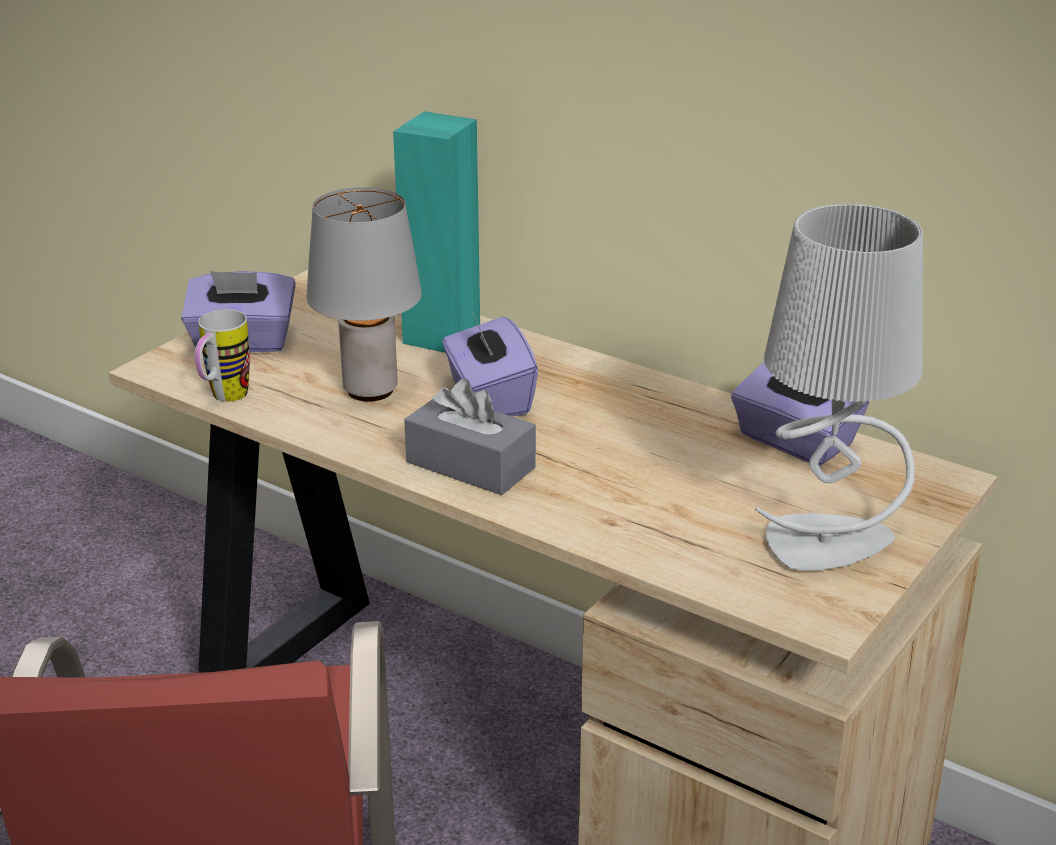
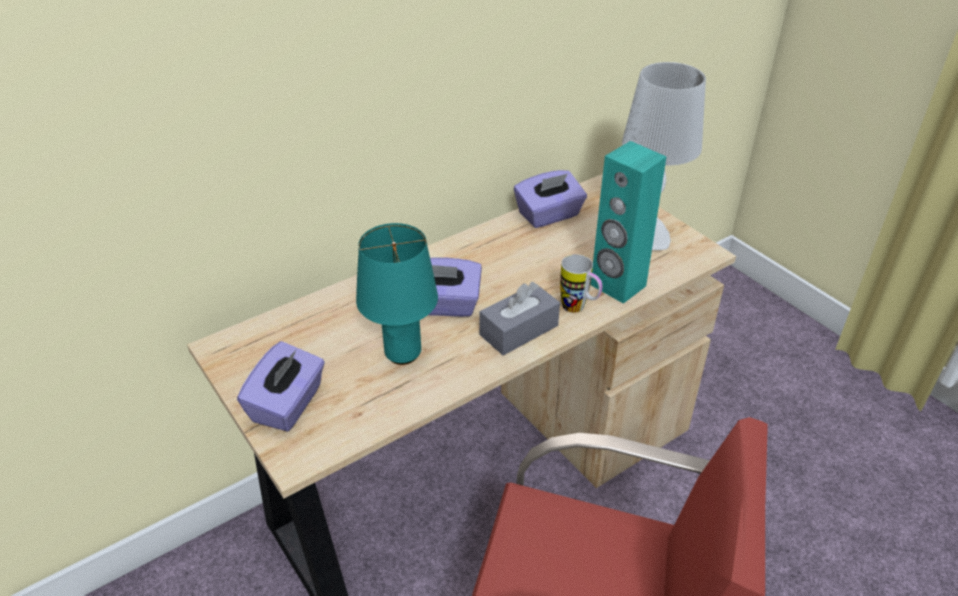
camera: 70 degrees left, 10 degrees up
(223, 399) = (370, 428): mug -> mug (579, 309)
(369, 391) = (403, 354): grey table lamp -> turquoise table lamp
(440, 335) = (348, 307): turquoise speaker -> turquoise speaker (617, 286)

